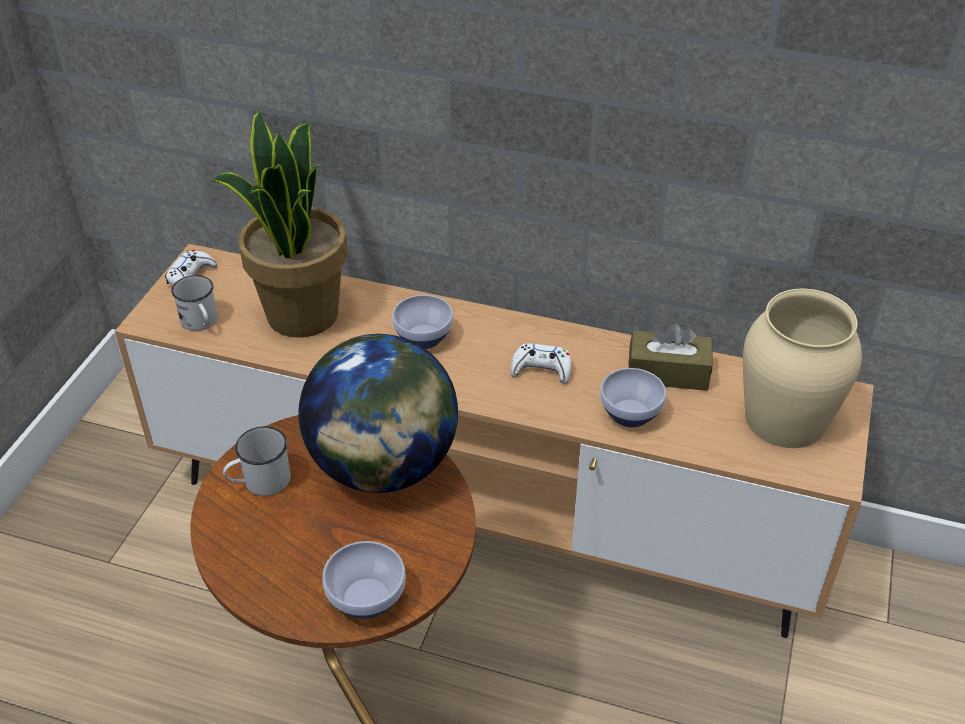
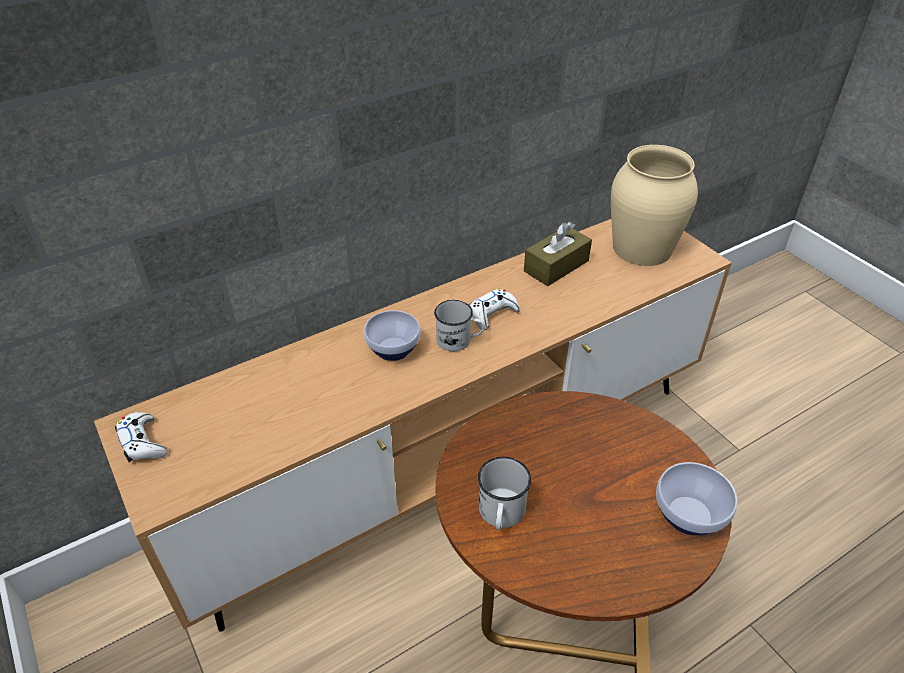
camera: 50 degrees left, 0 degrees up
(201, 323) = (209, 467): white mug -> white mug (459, 341)
(301, 314) = (282, 400): potted plant -> none
(383, 467) = (554, 431): globe -> none
(628, 413) = (574, 301): bowl -> none

